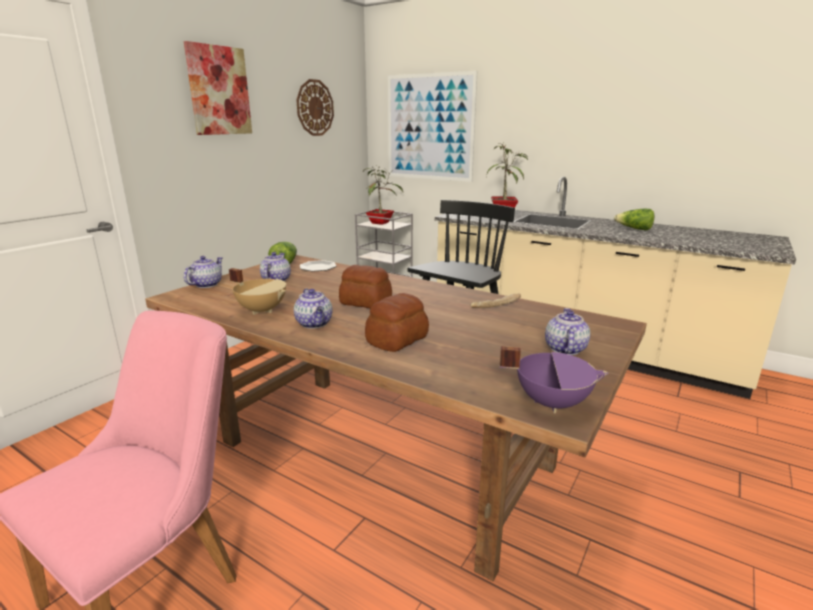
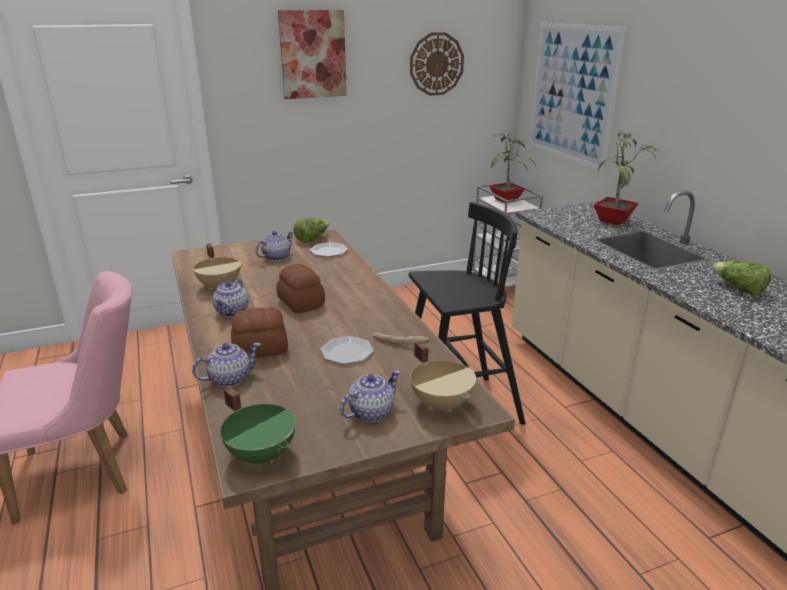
camera: 35 degrees right, 5 degrees up
(206, 285) = (223, 248): teapot -> teapot (229, 379)
(470, 321) = (346, 352): none -> plate
(551, 402) = (262, 454): purple cooking pot -> green cooking pot
(594, 329) = (442, 403): none -> beige cooking pot

